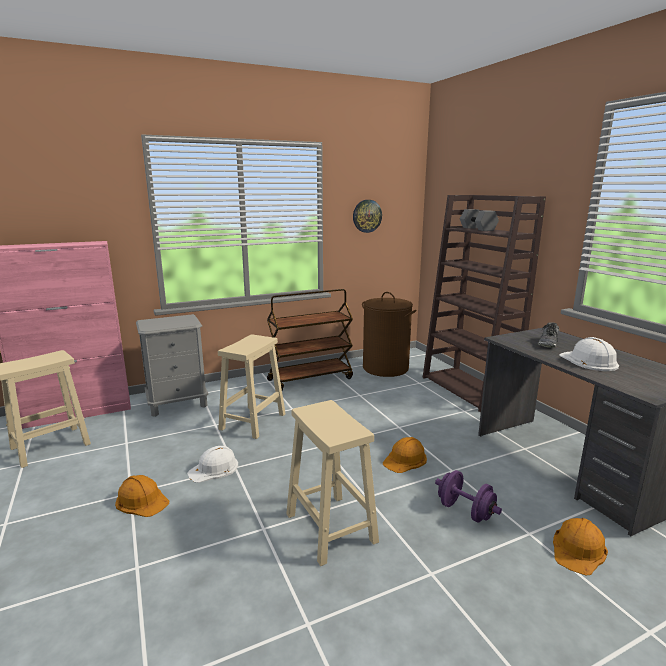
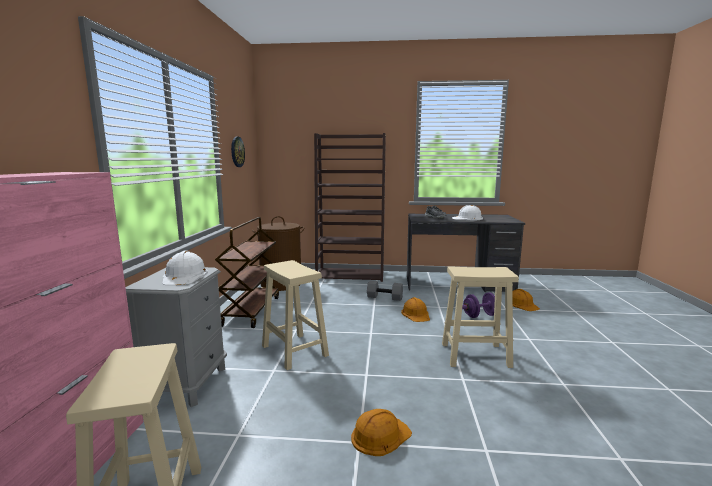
camera: 60 degrees left, 5 degrees down
(214, 469) = (359, 385): white hard hat -> white hard hat (184, 276)
(478, 229) = (339, 158): grey dumbbell -> grey dumbbell (385, 297)

